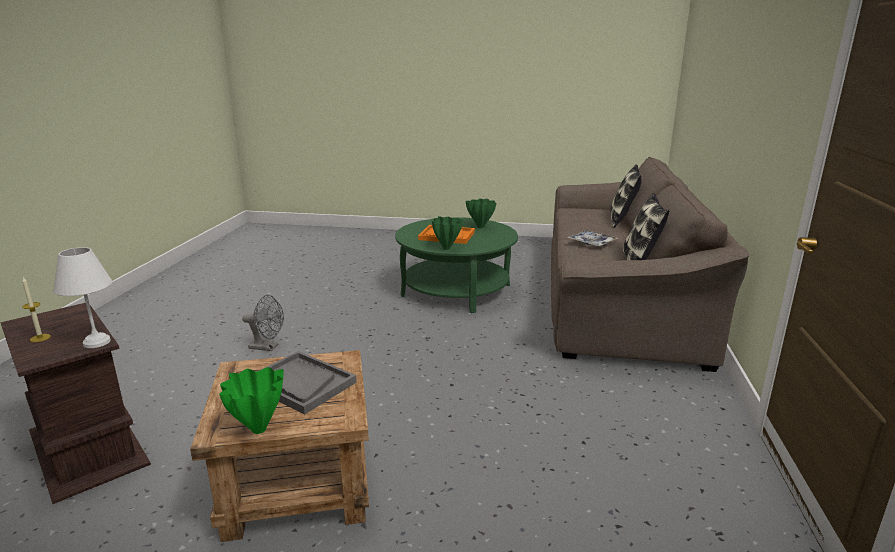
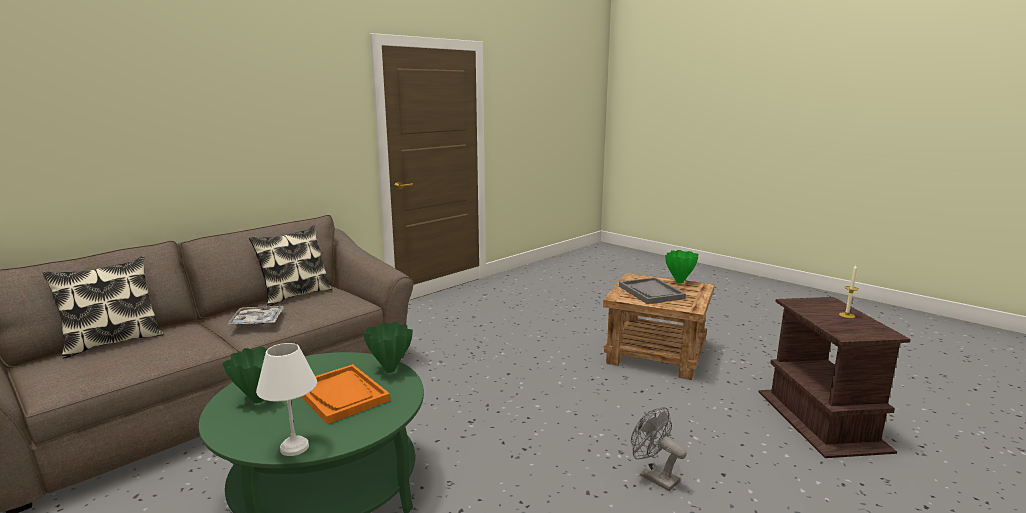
camera: 145 degrees left, 5 degrees down
(95, 343) = (794, 302): white table lamp -> white table lamp (296, 447)

